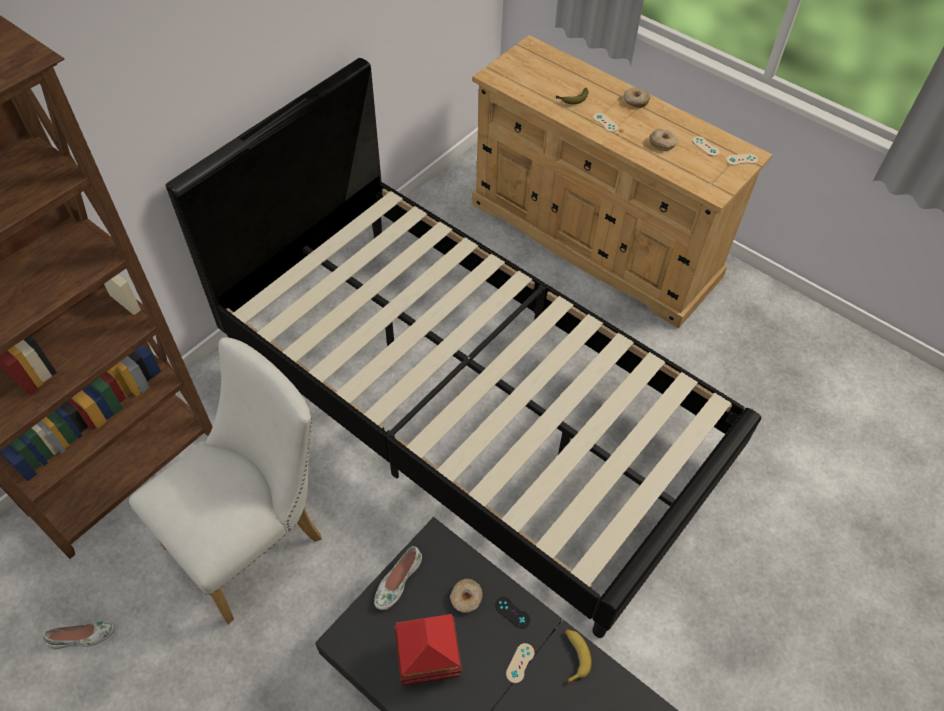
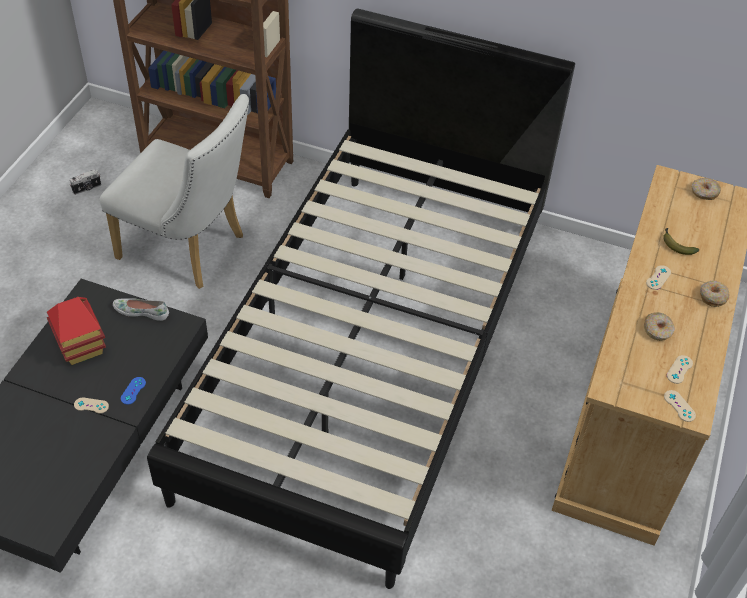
camera: 70 degrees right, 5 degrees down
(83, 637) = (87, 189): white shoe -> camera
(466, 598) = (138, 358): donut -> donut (704, 192)
(512, 612) = (133, 390): black game controller -> blue game controller
(573, 655) = (105, 441): banana -> none

